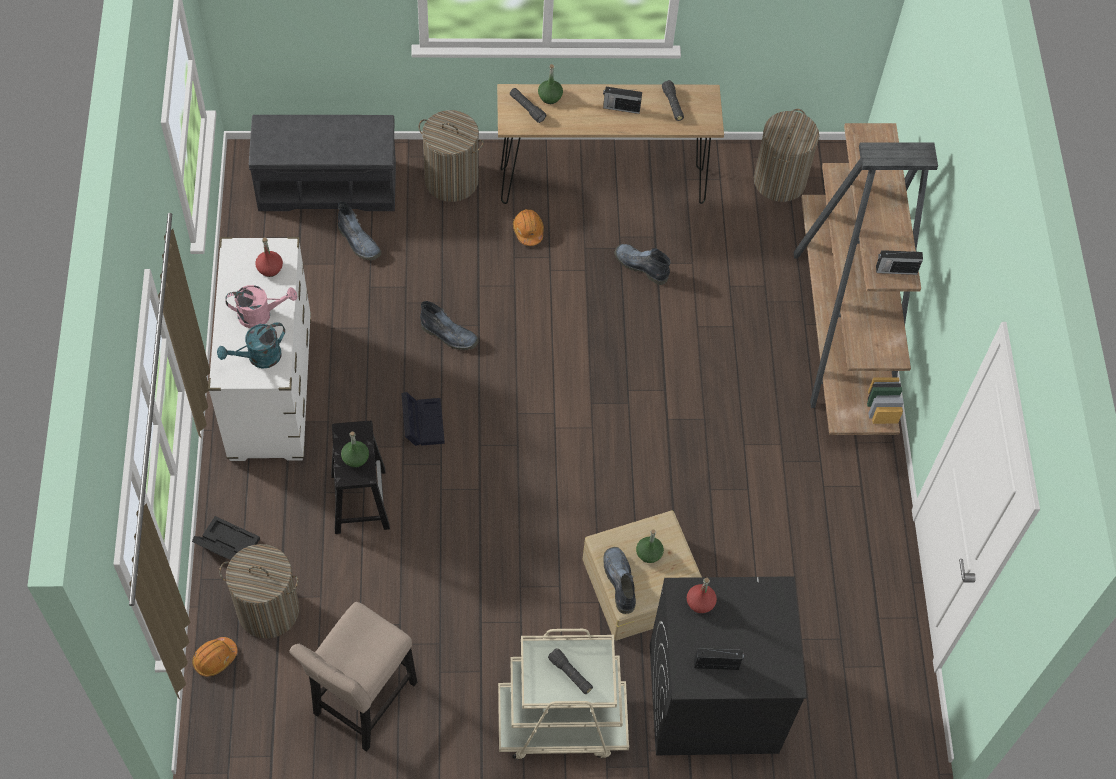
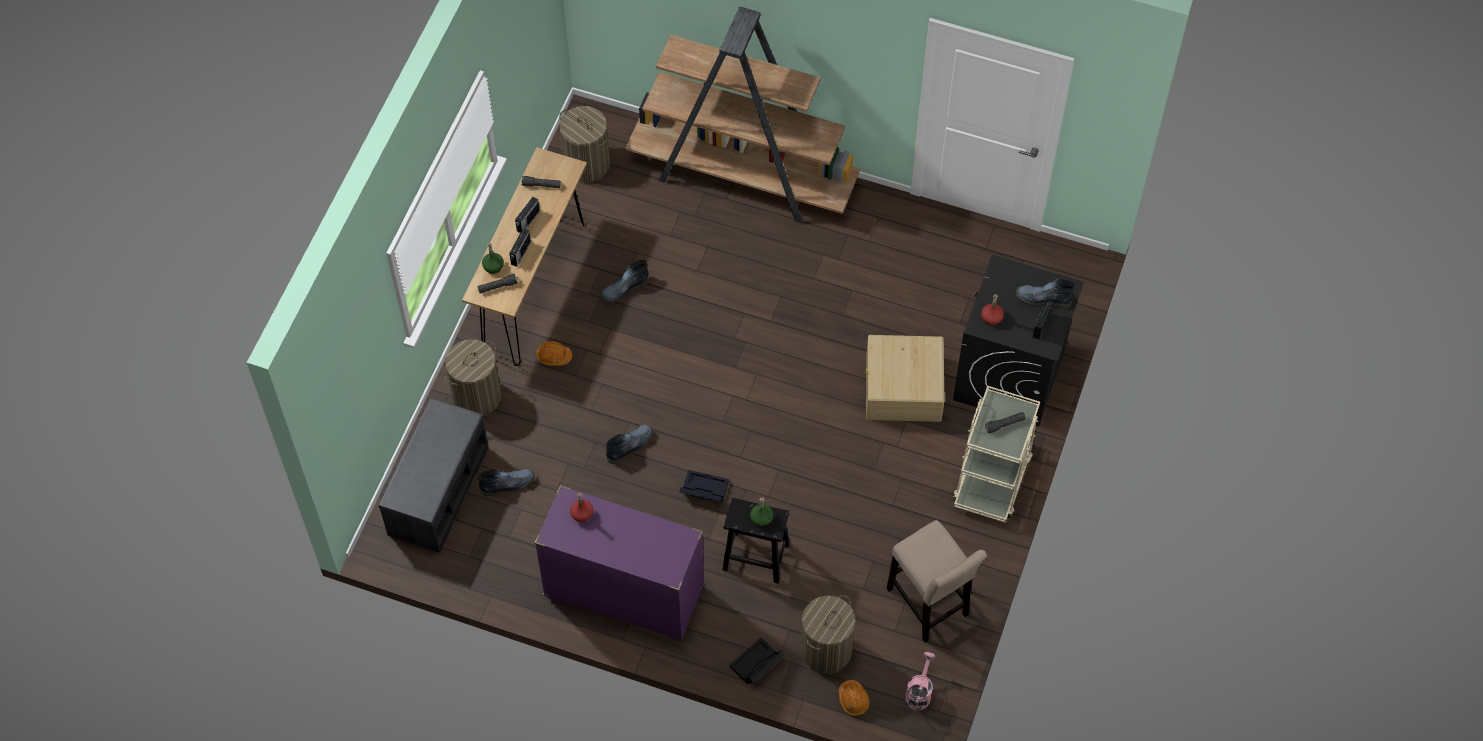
camera: 65 degrees left, 0 degrees up
(258, 358) = (665, 546): turquoise watering can -> none
(261, 315) = (624, 533): pink watering can -> pink watering can (919, 692)
(270, 388) = (624, 592): white dresser -> purple dresser
(619, 581) = (913, 389): boot -> boot (1042, 298)
(649, 553) = (898, 362): green bottle -> none
(895, 270) = (798, 86): radio -> radio (520, 253)

